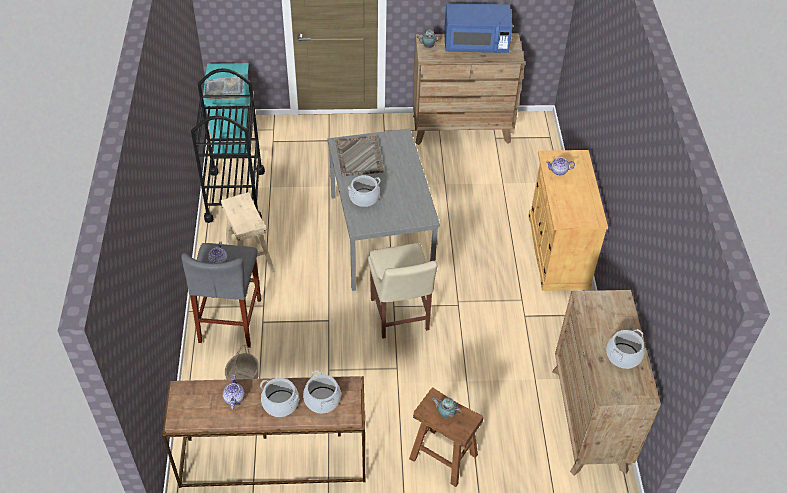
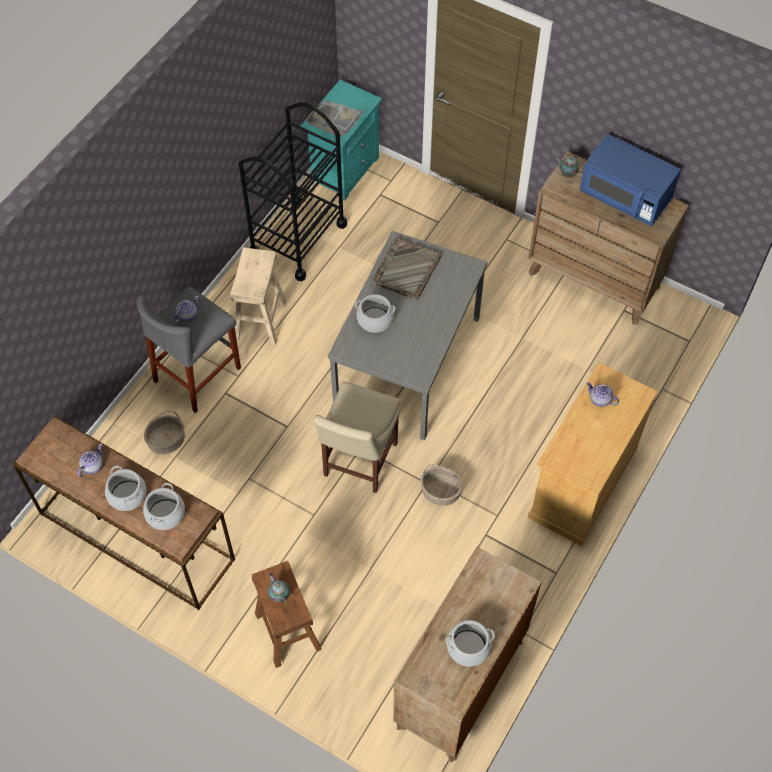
camera: 35 degrees right, 10 degrees up
(472, 305) = (441, 492): none -> basket

